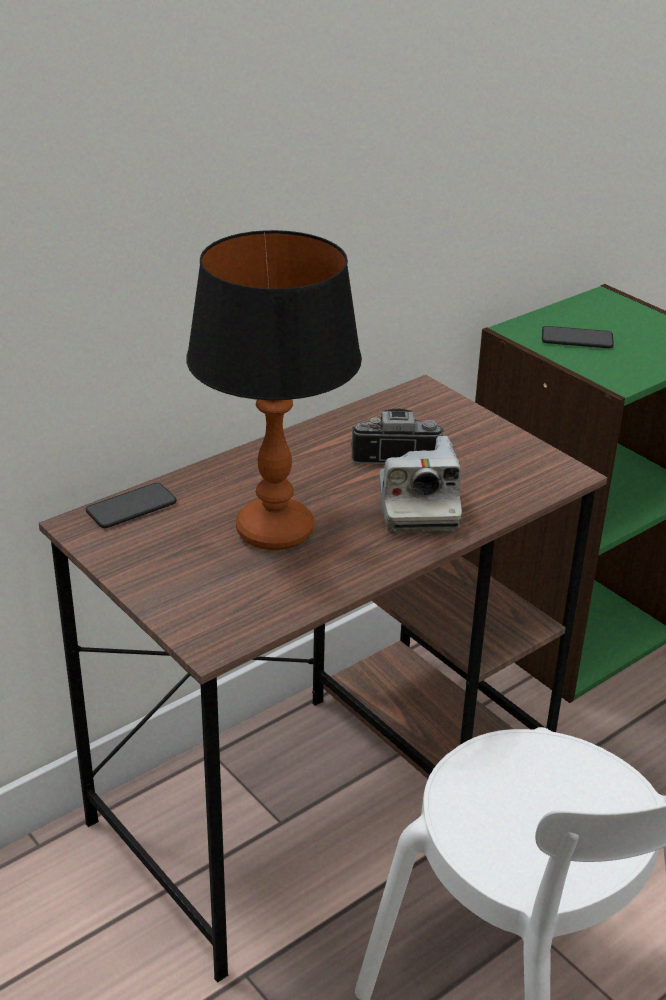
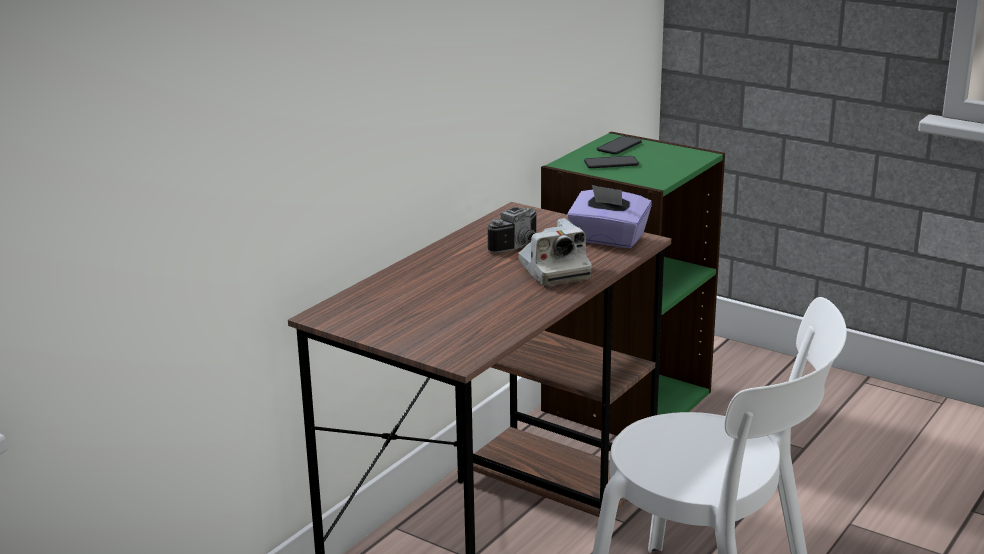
camera: 15 degrees left, 10 degrees down
(131, 507) = (350, 301): phone -> phone (619, 146)
(274, 530) = (462, 298): table lamp -> none
(395, 454) = (519, 247): camera -> camera turned 150 degrees clockwise
(519, 464) = (608, 239): none -> purple tissue box

